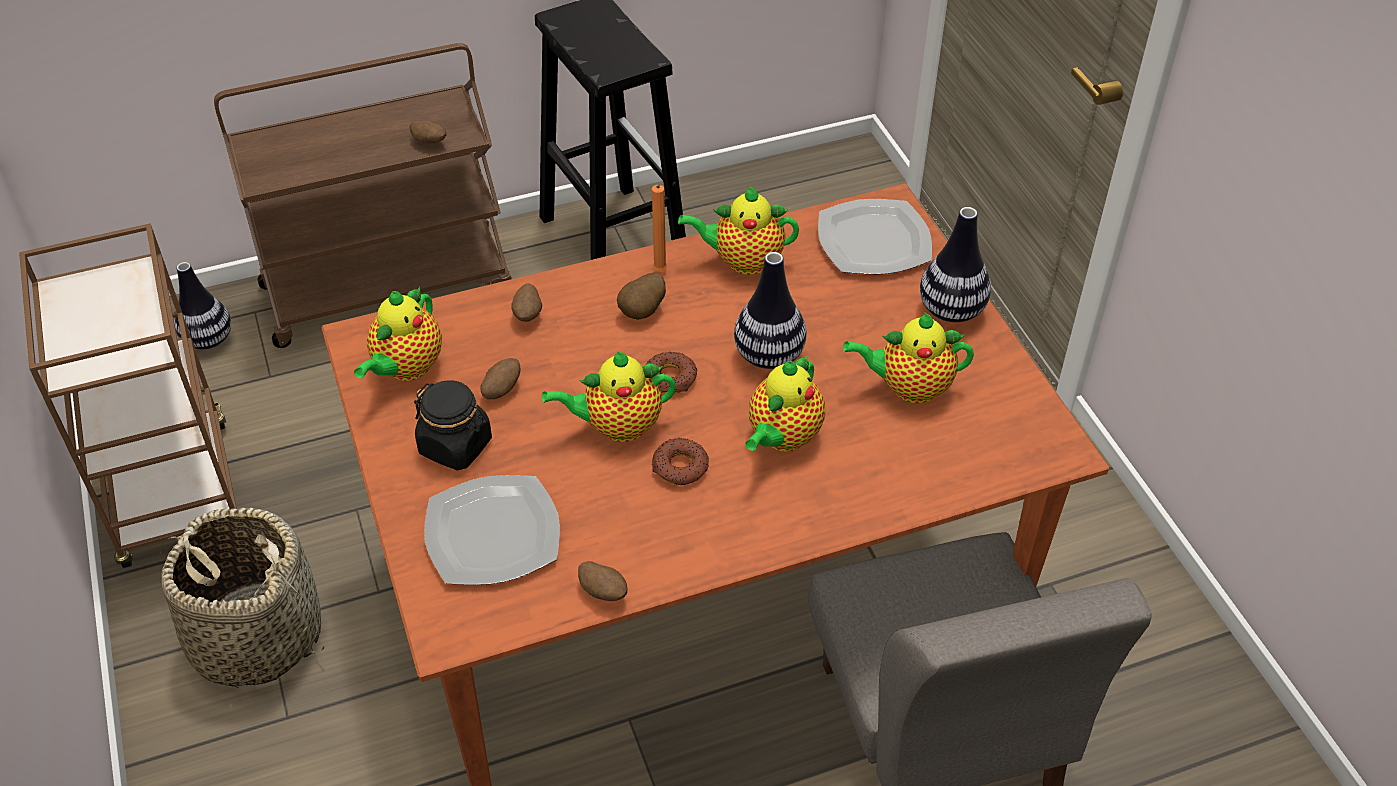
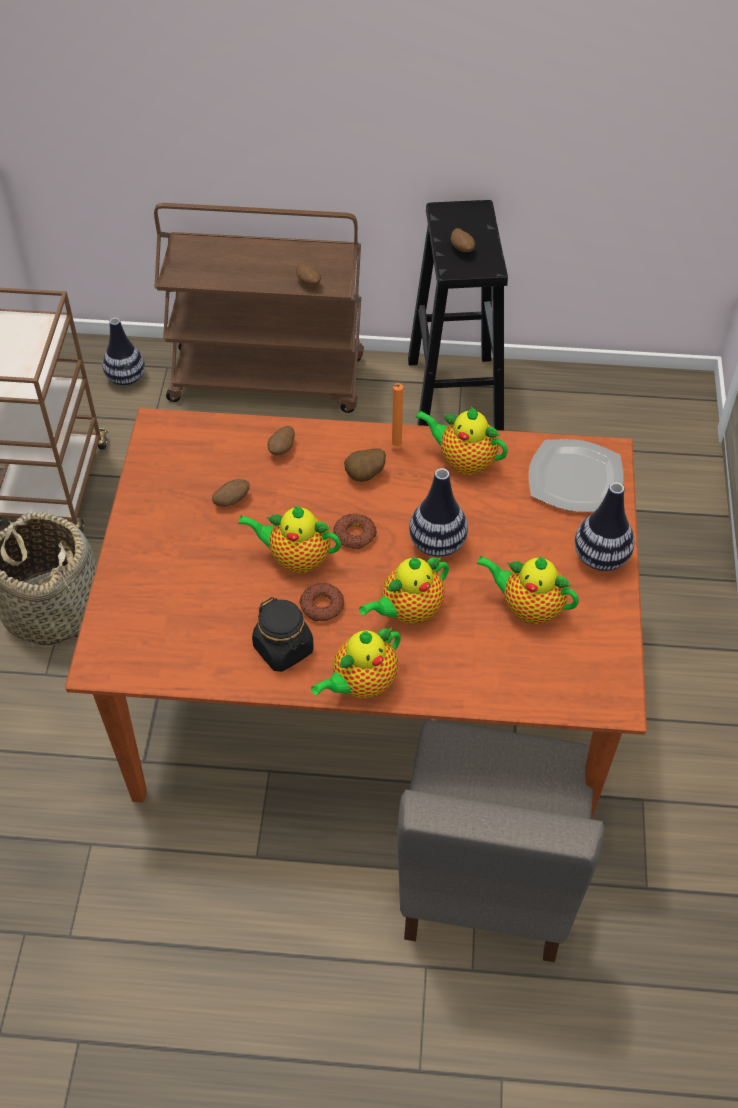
camera: 25 degrees right, 5 degrees up
(406, 369) = (176, 461): teapot -> teapot (361, 685)
(456, 446) = (178, 531): black jar -> black jar (284, 649)
(492, 535) = (165, 606): plate -> none
(603, 592) = (216, 677): potato -> potato (462, 249)

